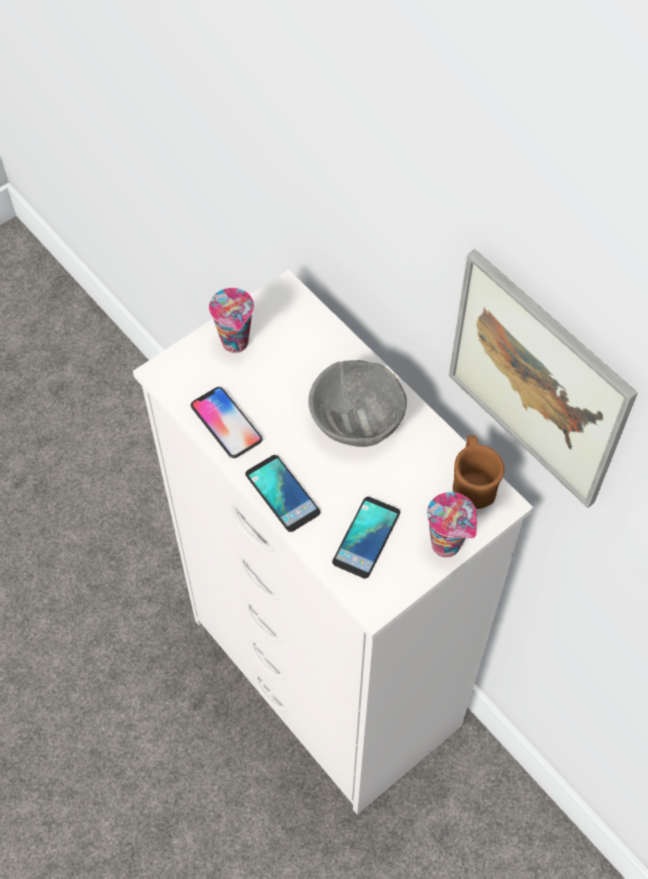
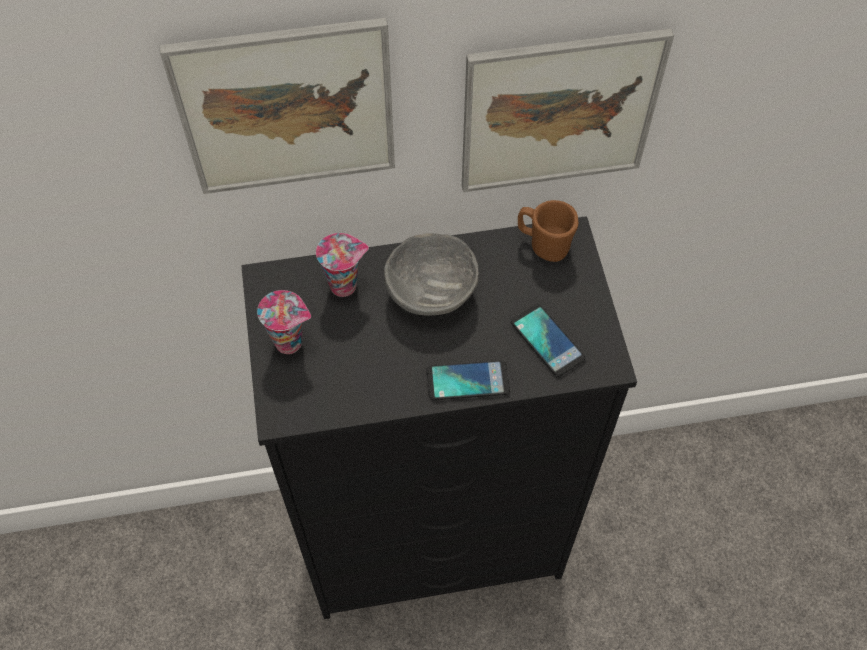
camera: 60 degrees left, 0 degrees up
(226, 423) = (368, 390): phone -> none
(326, 675) = (436, 539): white dresser -> black dresser
(349, 168) = (287, 108): none -> picture
(448, 545) = (587, 288): cup -> cup (345, 284)

